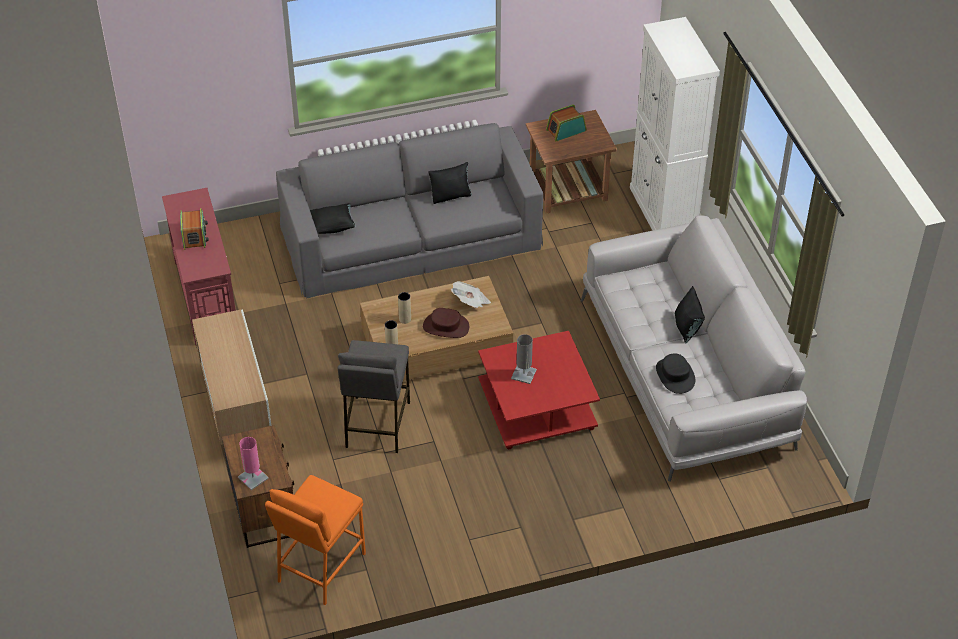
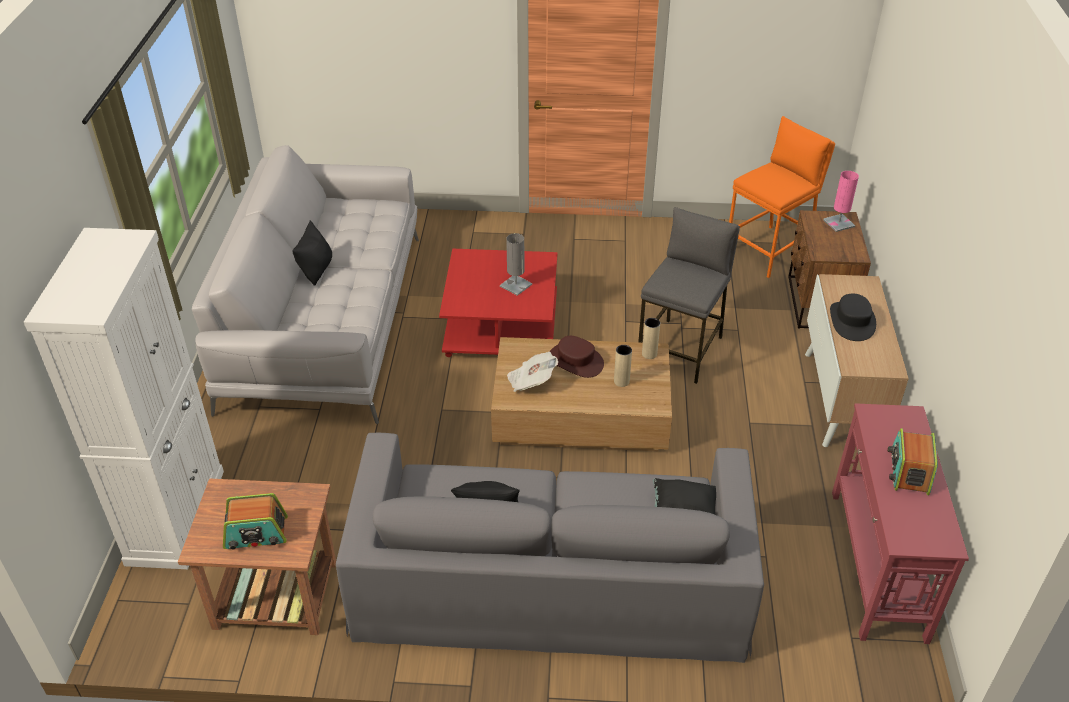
camera: 160 degrees left, 5 degrees down
(675, 375) = (368, 231): black hat -> black hat (852, 321)

